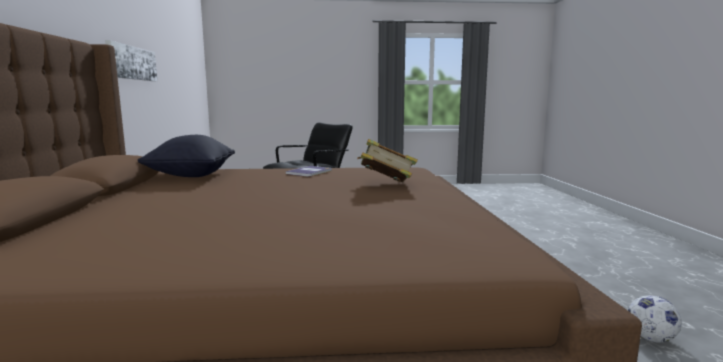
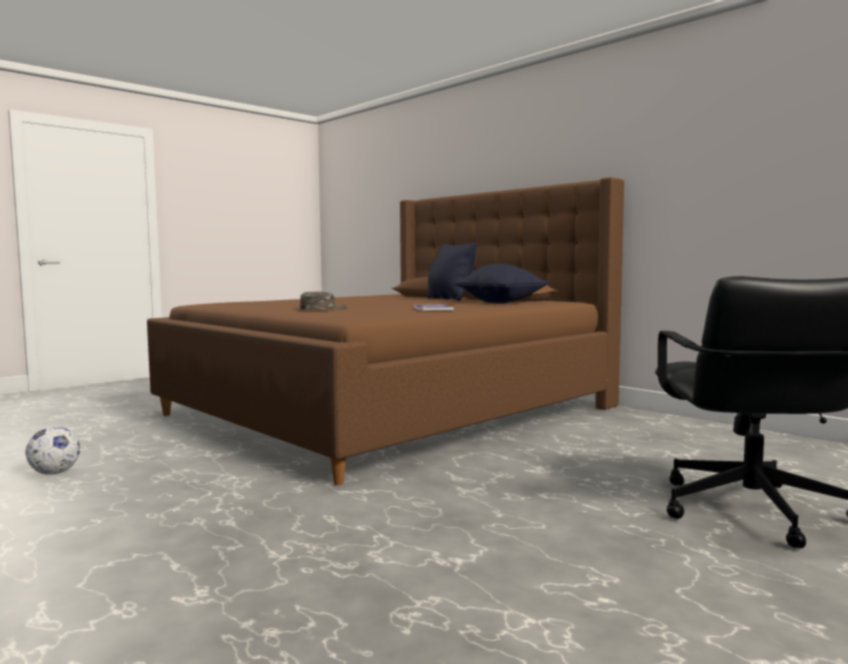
camera: 140 degrees right, 5 degrees down
(129, 197) = (450, 299): none -> black pillow
(131, 63) = (737, 177): picture -> none
(385, 185) = (323, 309): book -> green cap

